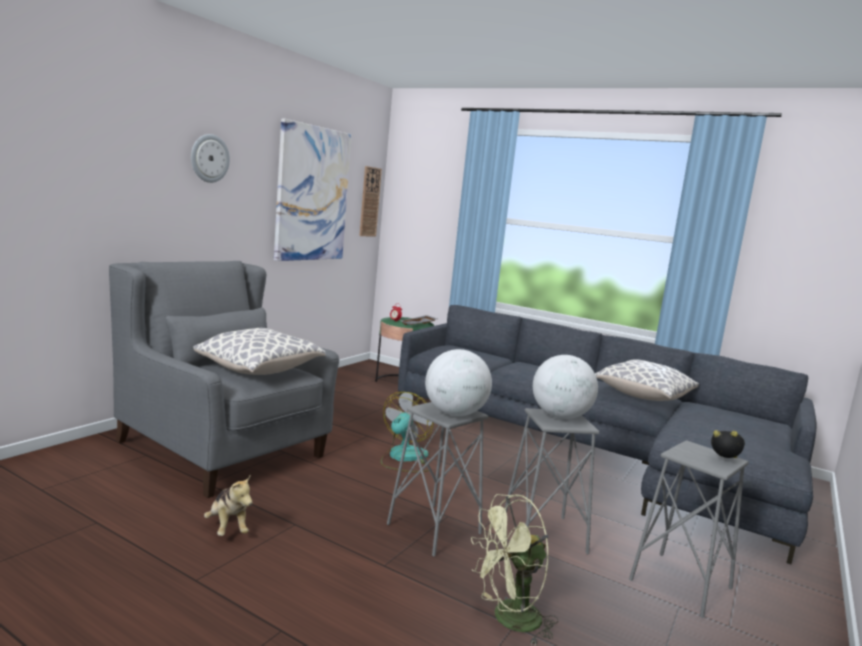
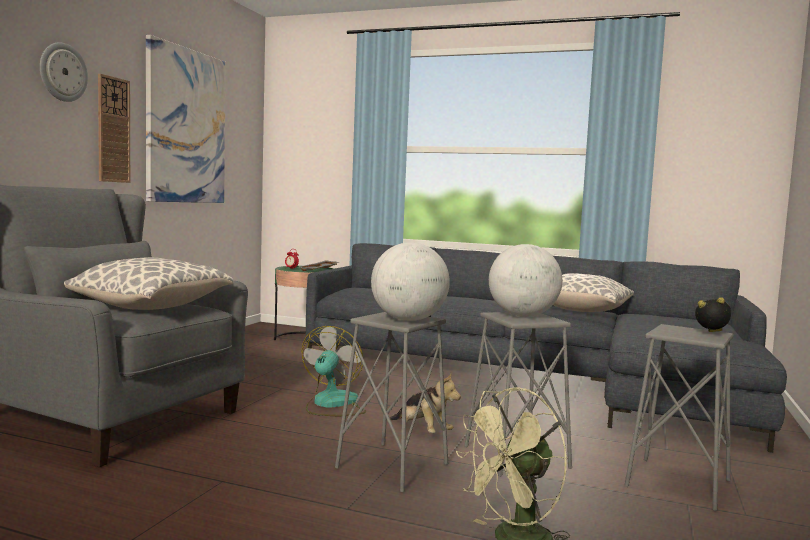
camera: 10 degrees left, 5 degrees down
(227, 528) = (134, 495): plush toy -> plush toy (422, 431)
(369, 202) = (249, 141): wall clock -> wall clock (113, 130)

